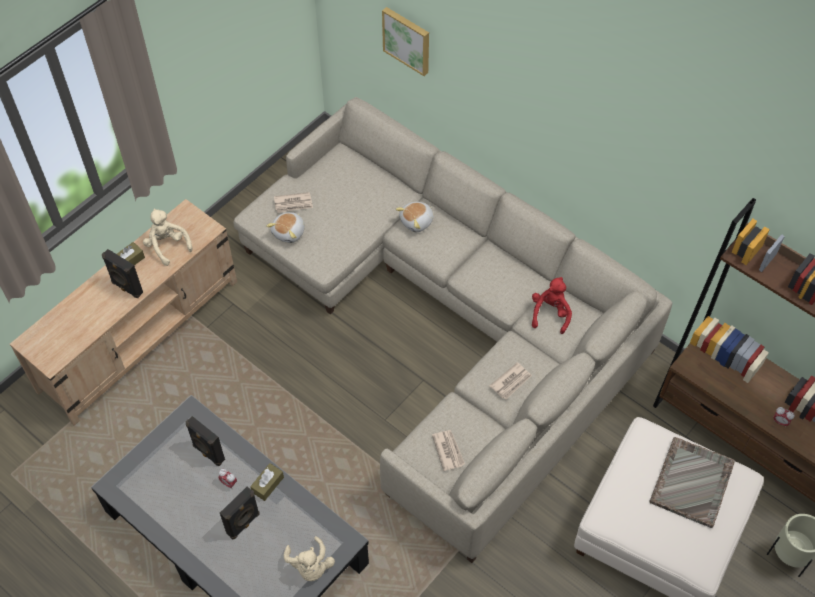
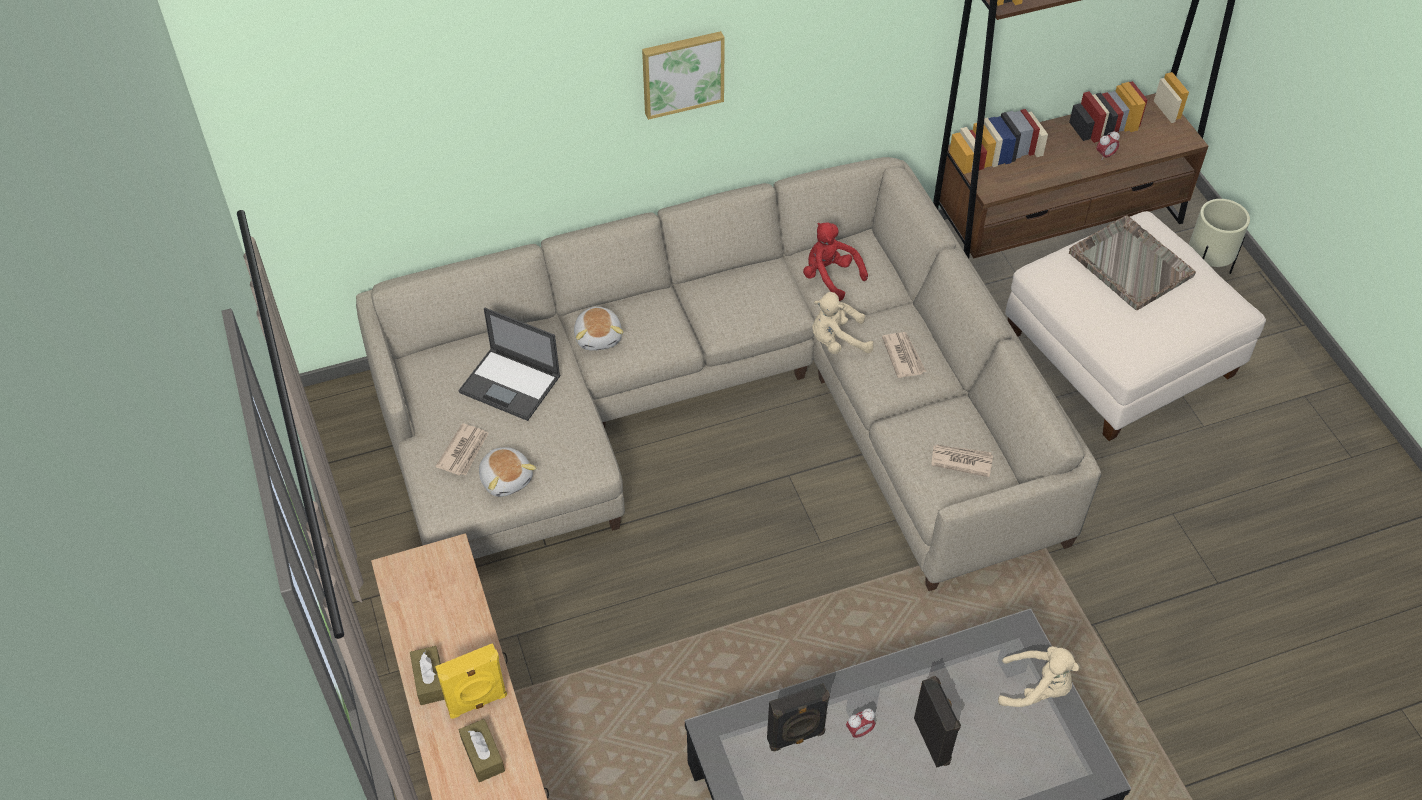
camera: 60 degrees left, 5 degrees down
(126, 288) = (477, 703): black speaker -> yellow speaker
(167, 246) = (440, 618): beige plush toy -> beige plush toy (837, 341)
(267, 484) = (888, 685): brown tissue box -> brown tissue box (483, 755)
(352, 199) = (511, 384): none -> laptop
(407, 40) = (423, 133): picture -> picture (682, 72)

